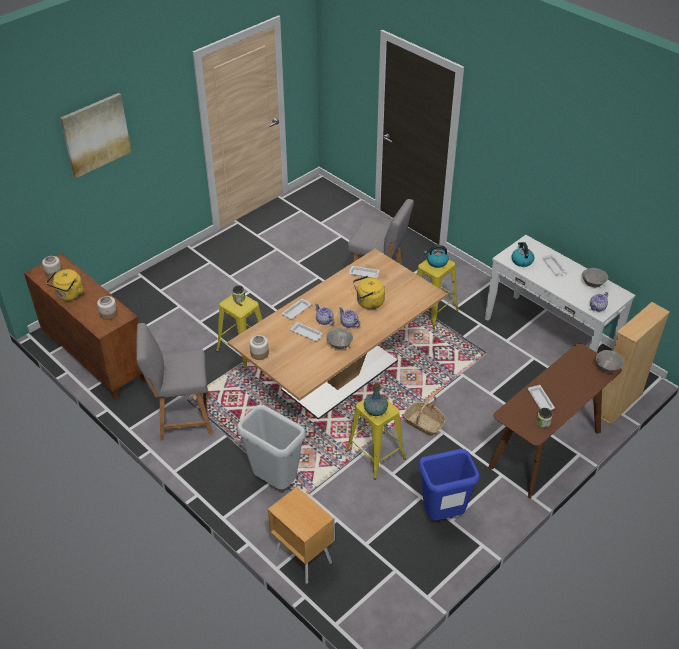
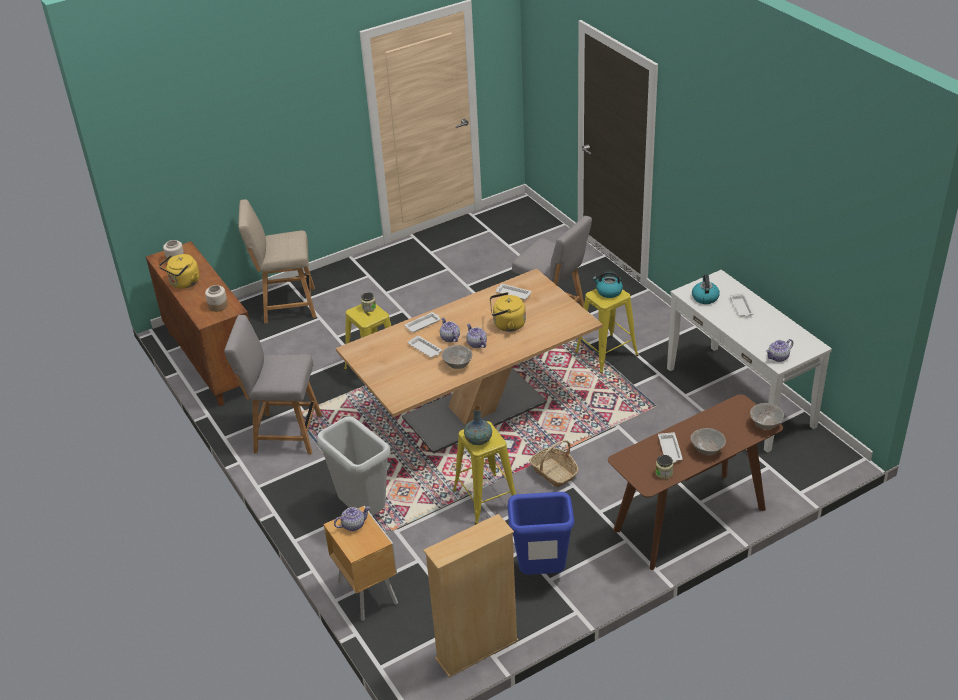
camera: 15 degrees right, 5 degrees down
(96, 134) = (239, 113): picture -> none
(145, 297) = (286, 305): none -> beige chair
(259, 353) = (365, 364): jar -> none
(294, 505) = (353, 525): none -> teapot
(593, 284) = (783, 331): grey bowl -> grey bowl (707, 450)
(618, 404) = (799, 482): beige bookcase -> beige bookcase (477, 650)

